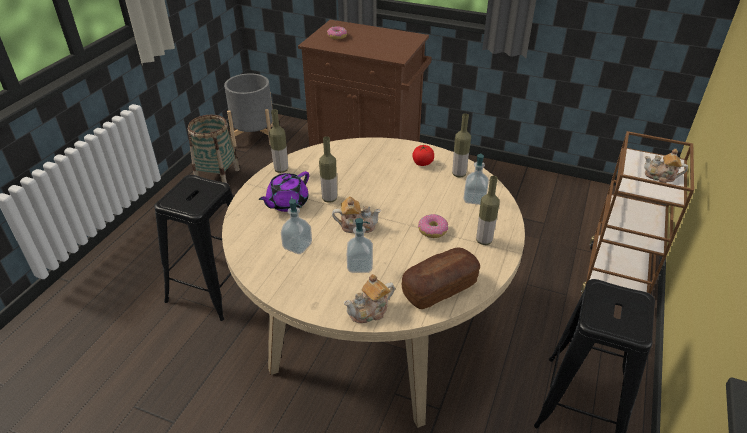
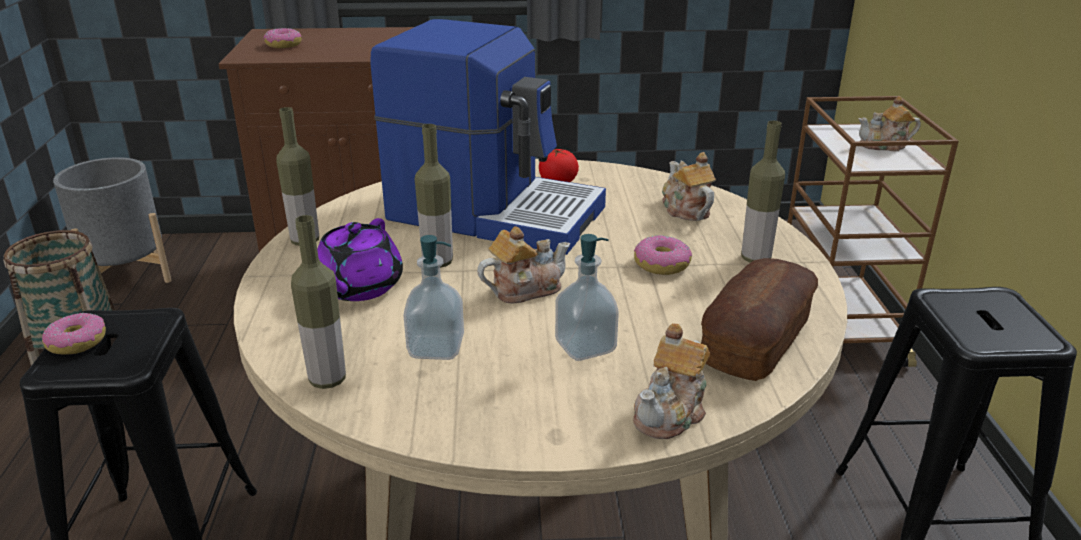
camera: 25 degrees left, 10 degrees down
(182, 191) = (77, 342): none -> donut
(377, 174) = (495, 212): none -> coffee machine
(459, 174) = (629, 185): bottle -> bottle (327, 379)
(474, 199) = (685, 210): soap dispenser -> teapot

